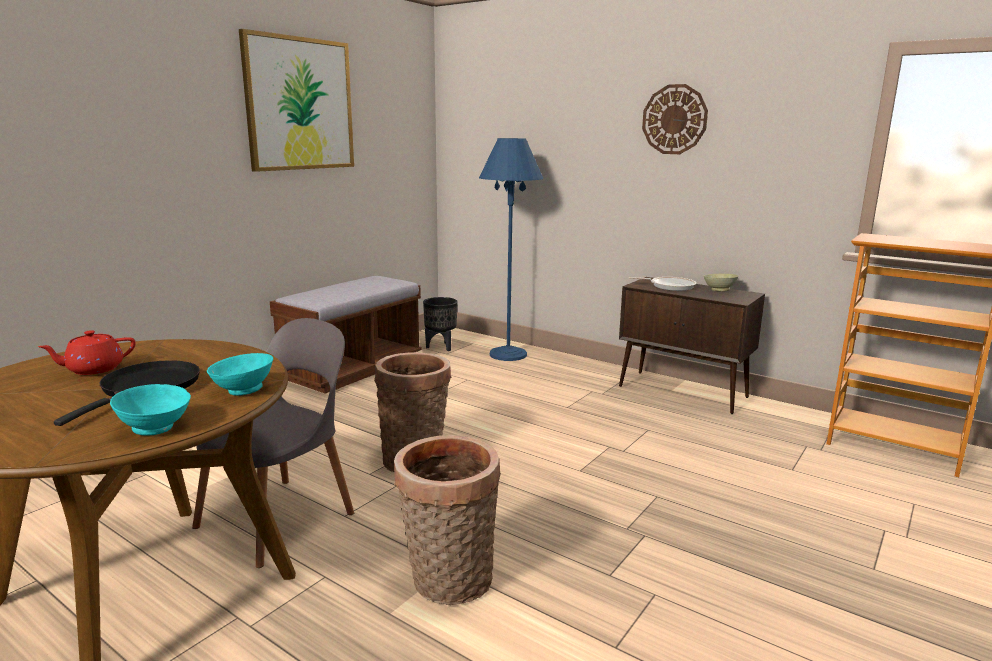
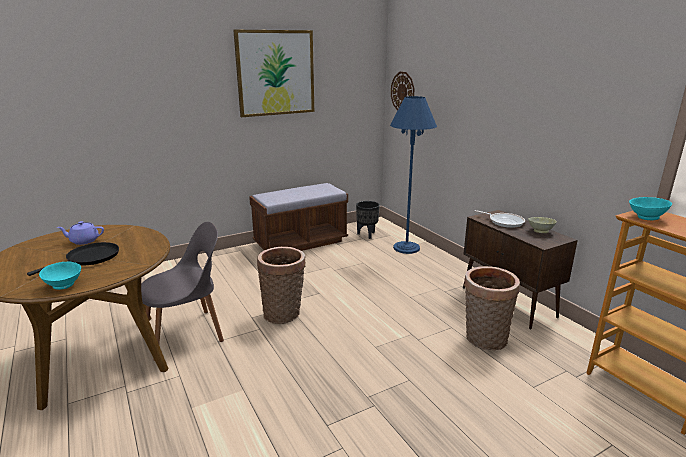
camera: 25 degrees right, 5 degrees up
(93, 369) = (84, 241): red teapot -> purple teapot
(243, 390) = (126, 268): turquoise bowl -> turquoise bowl (645, 217)
(448, 583) = (234, 400): basket -> basket (484, 340)
(674, 119) = (527, 91): wall clock -> wall clock (402, 92)

